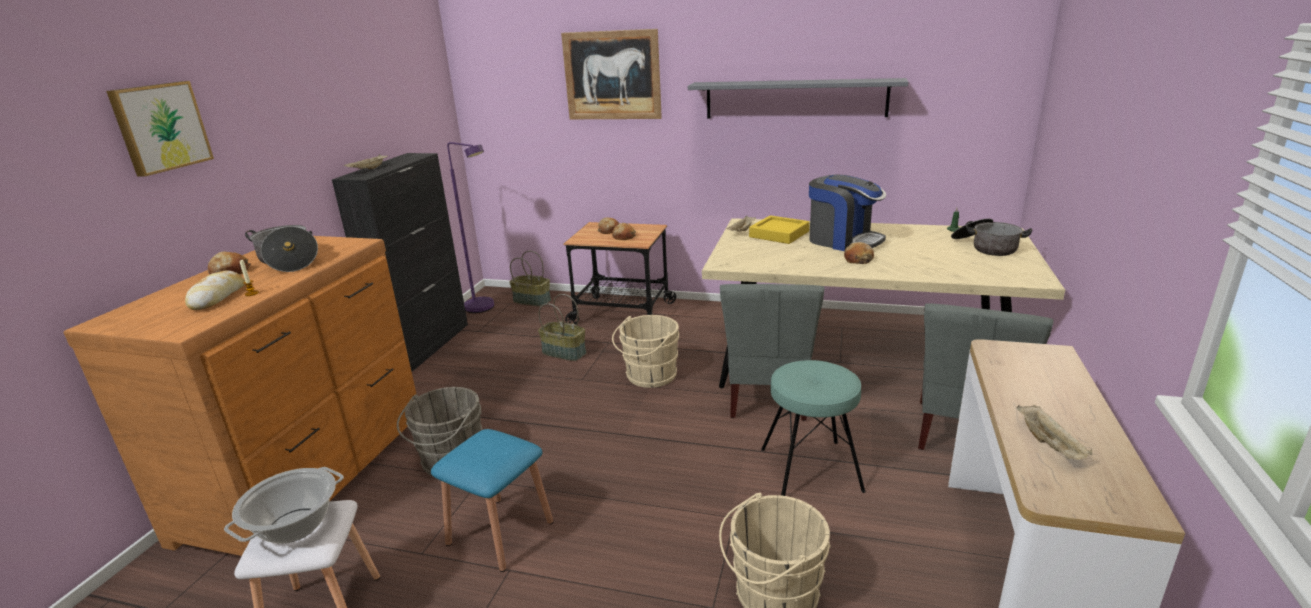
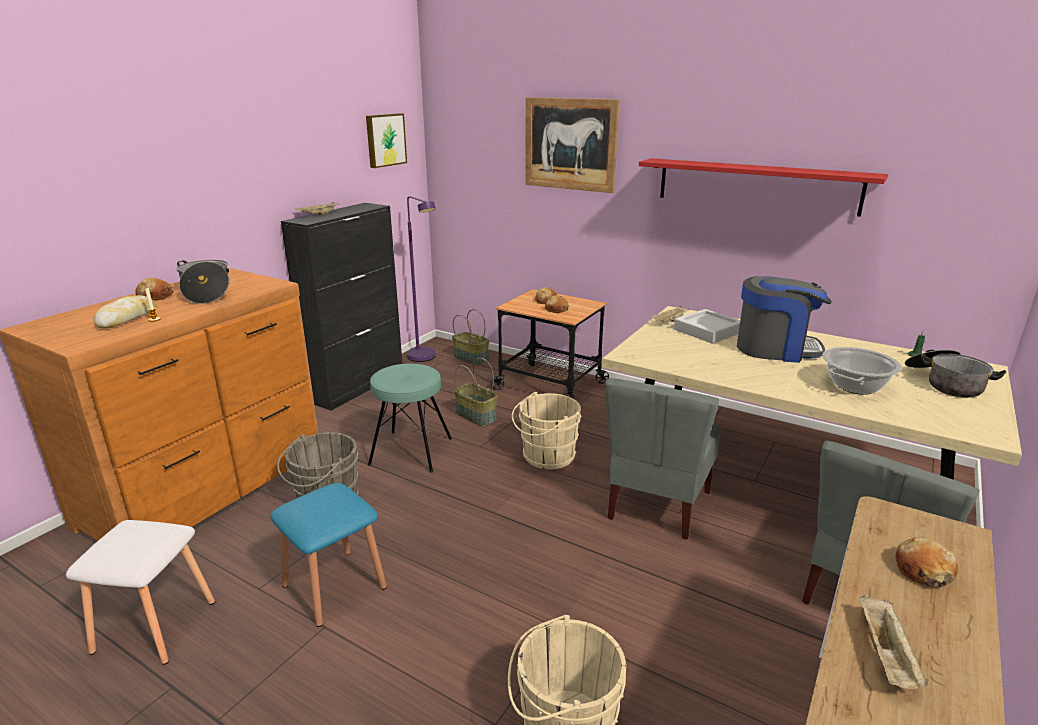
camera: 15 degrees right, 0 degrees up
(160, 127) = (114, 160): picture -> picture (385, 140)
(295, 525) = (130, 540): cooking pot -> cooking pot (855, 386)
(779, 234) = (708, 331): yellow tray -> grey tray
(795, 99) = (756, 186): grey shelf -> red shelf
(810, 469) = (667, 596): turquoise stool -> turquoise stool (411, 451)
(843, 240) = (775, 349): coffee machine -> coffee machine turned 45 degrees counterclockwise
(858, 259) = (779, 373): bread -> bread (922, 570)

